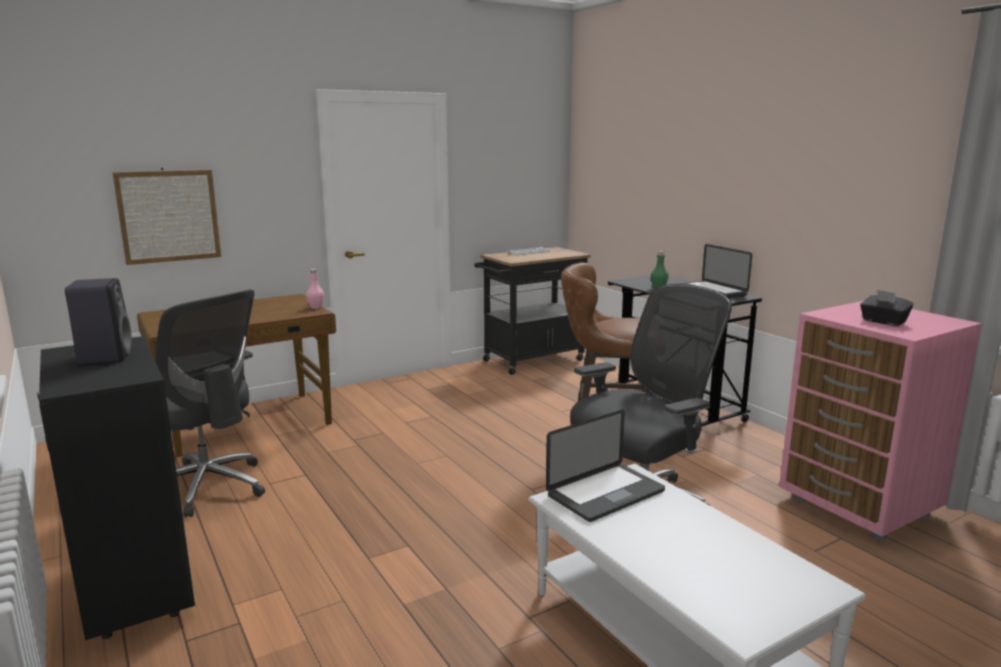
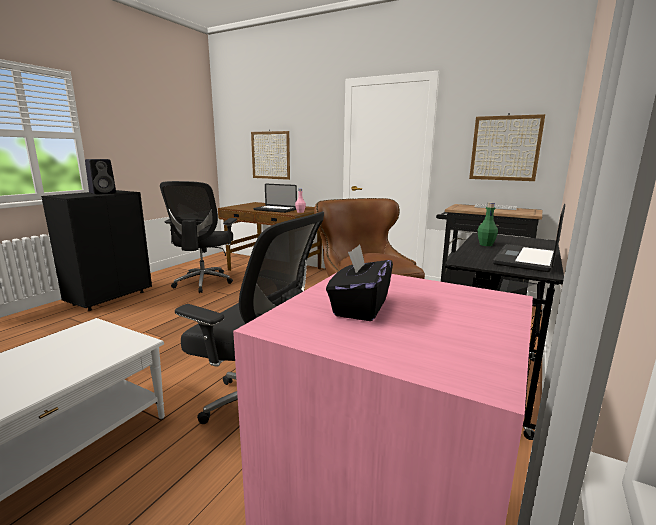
camera: 60 degrees right, 0 degrees up
(519, 184) = (505, 147): none -> picture
(605, 493) = (99, 338): laptop -> laptop (275, 210)

